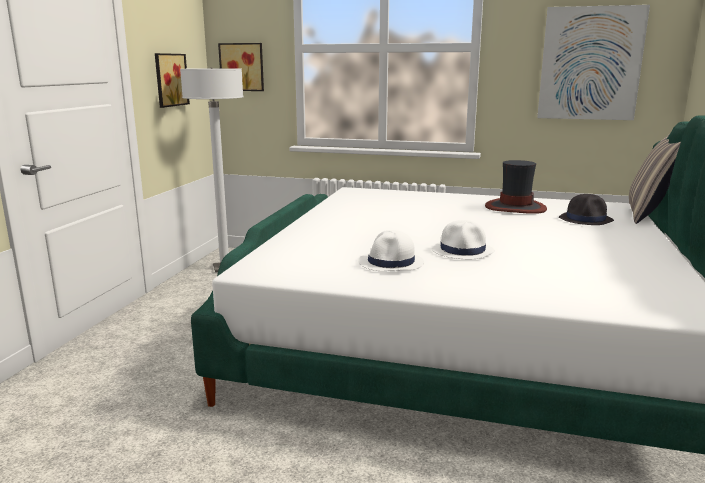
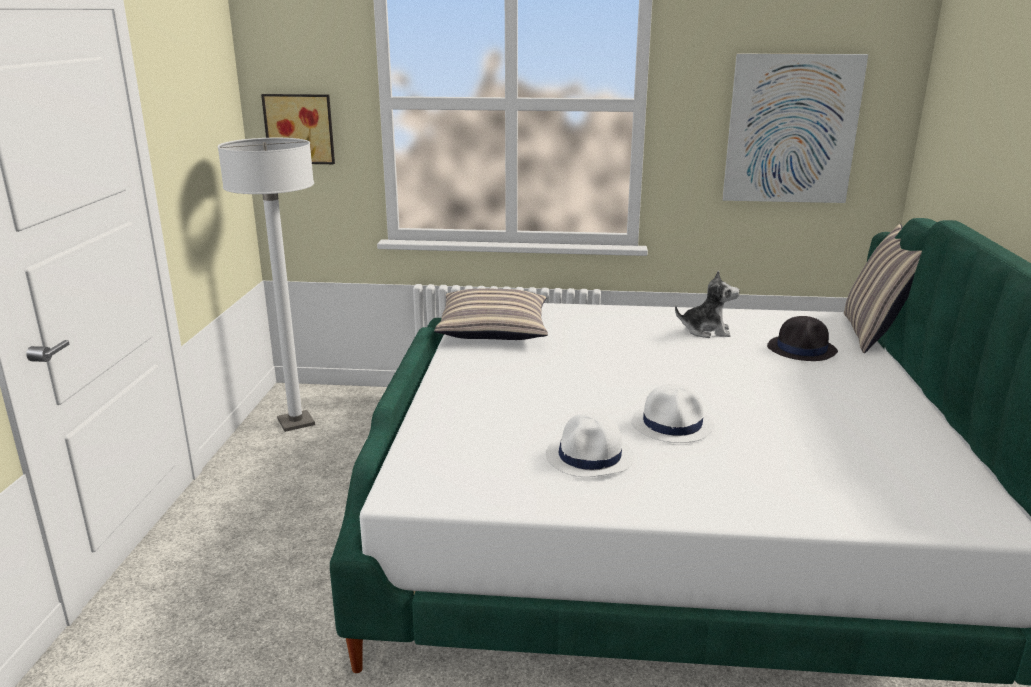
camera: 10 degrees left, 5 degrees up
(169, 80) = (200, 162): picture -> none
(357, 200) = (493, 329): none -> pillow
(515, 207) = (706, 331): hat -> plush toy

